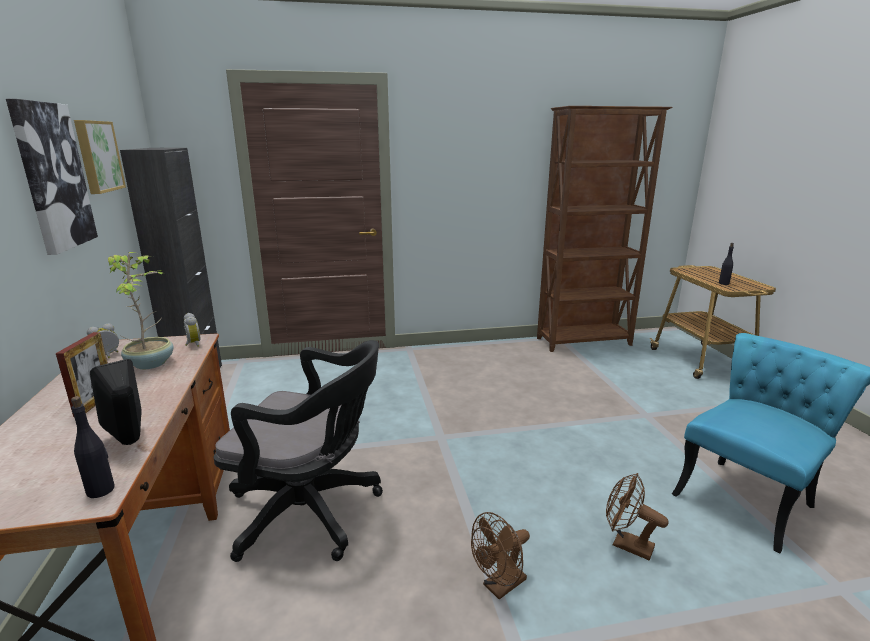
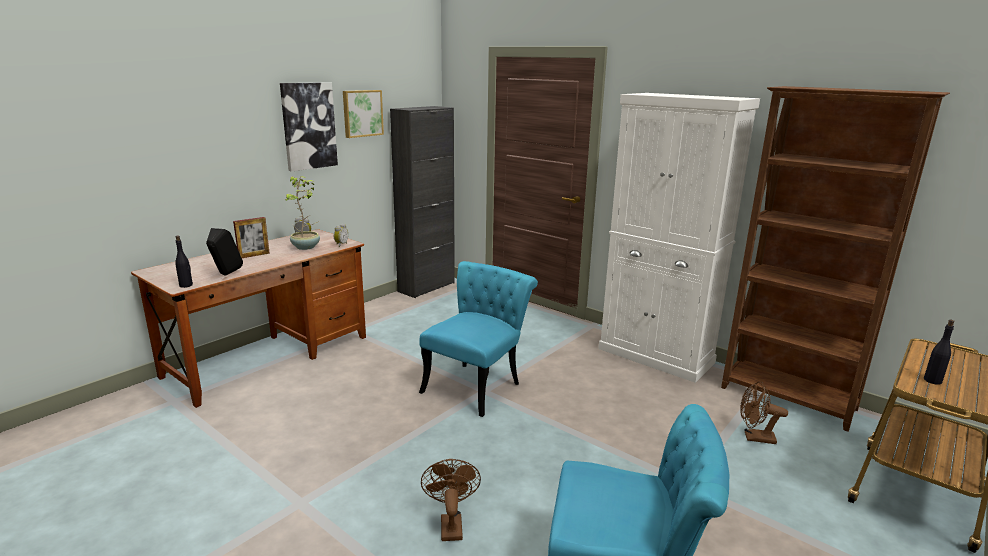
camera: 50 degrees right, 0 degrees up
(312, 513) = (347, 383): black office chair -> none
(425, 435) = (477, 384): none -> turquoise chair
(485, 350) = (656, 356): none -> white cabinet
(500, 586) = (347, 477): brown fan -> brown fan (754, 438)

